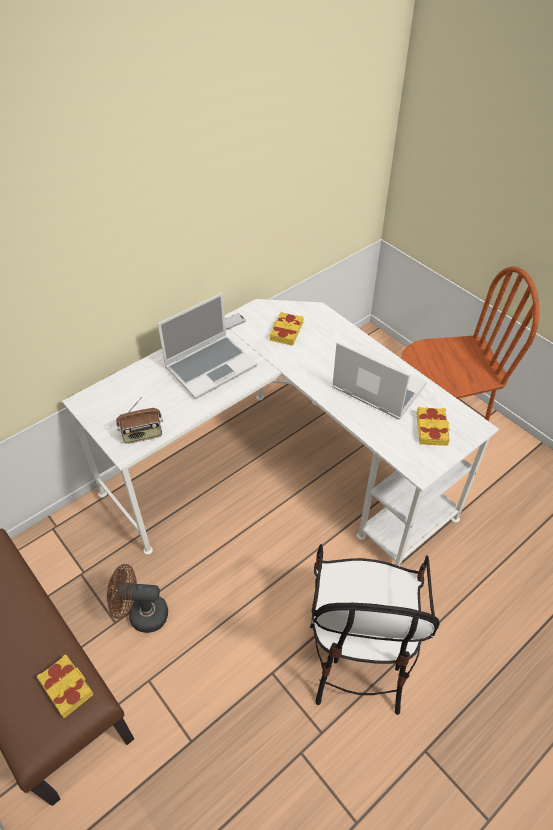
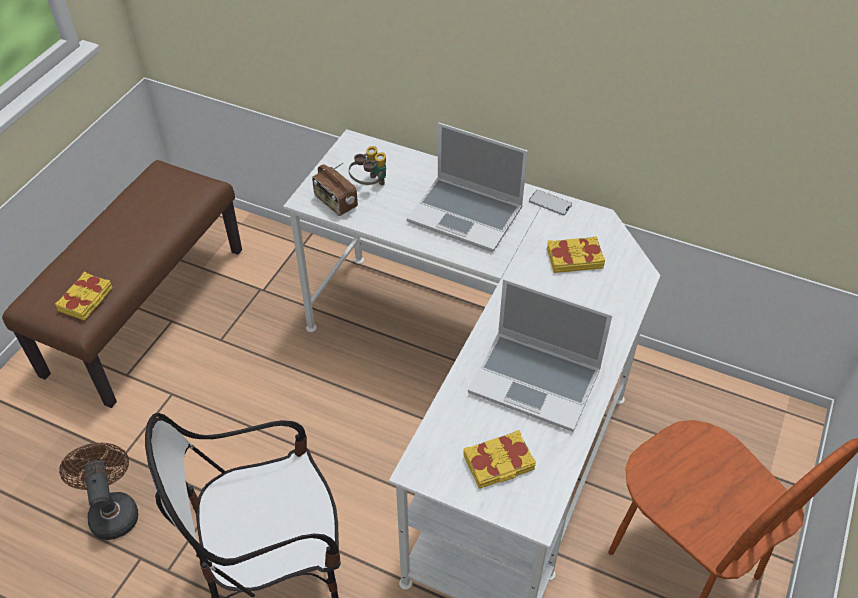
camera: 65 degrees right, 0 degrees up
(139, 407) = (370, 185): none -> binoculars
(142, 614) = (237, 356): brown fan -> brown fan (112, 510)
(376, 387) = (537, 381): laptop -> laptop turned 105 degrees clockwise

